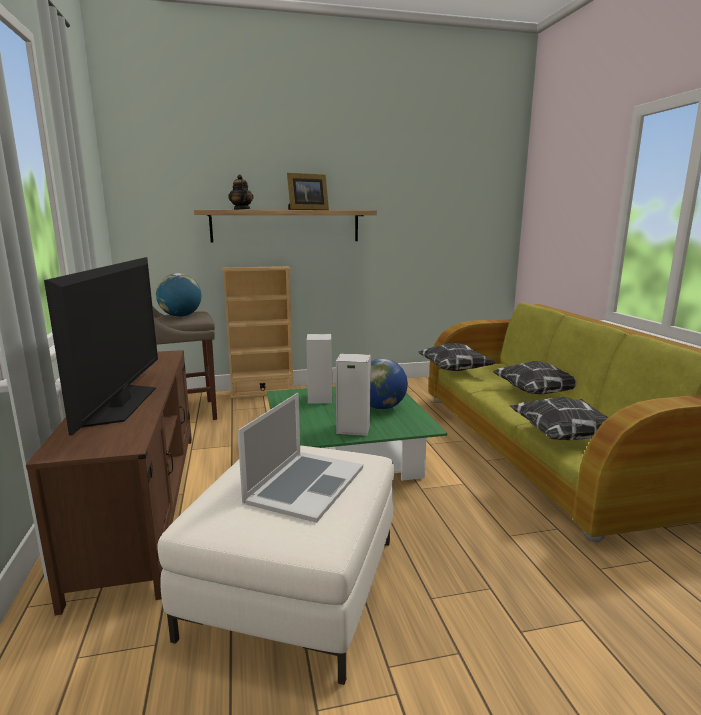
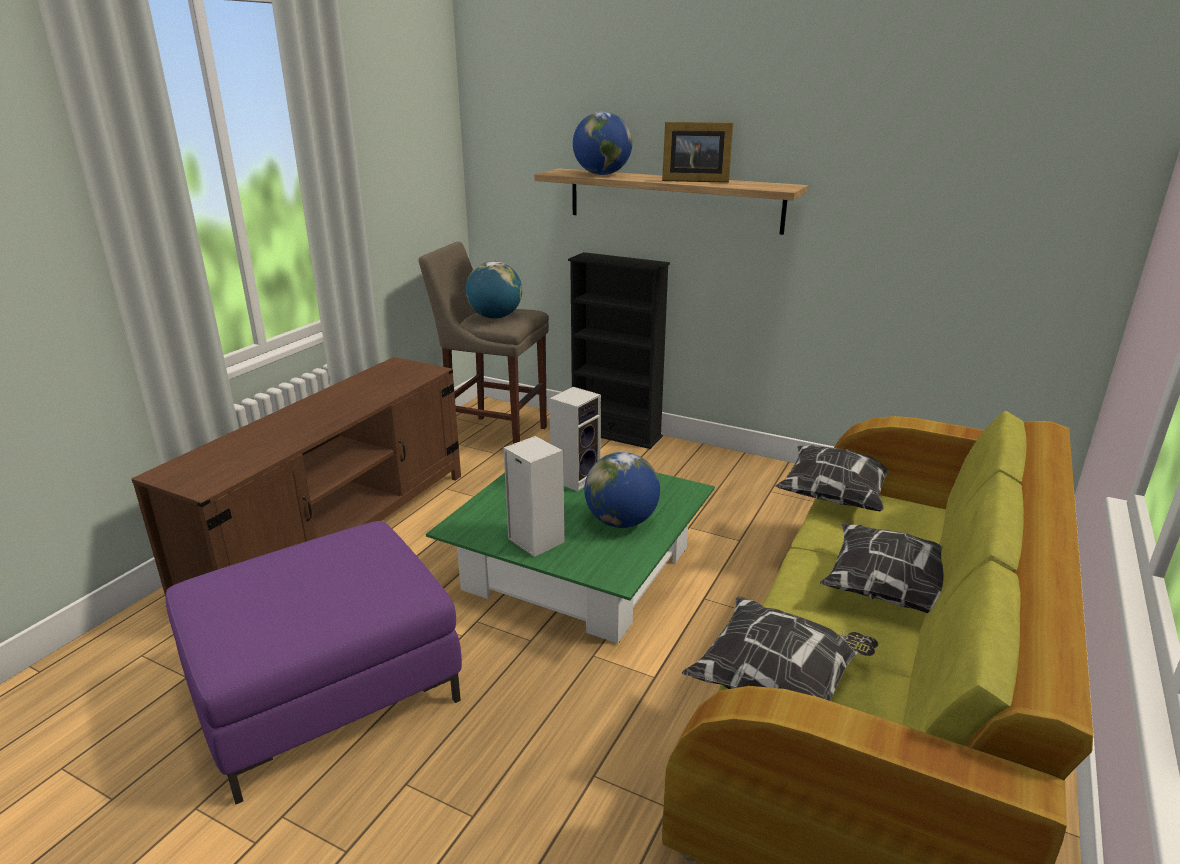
camera: 40 degrees right, 10 degrees up
(121, 404) = (280, 433): television -> none
(241, 209) = (602, 174): teapot -> globe
(262, 392) = (616, 434): beige bookcase -> black bookcase
(295, 585) = (326, 690): white ottoman -> purple ottoman
(305, 484) = (311, 593): laptop -> none

